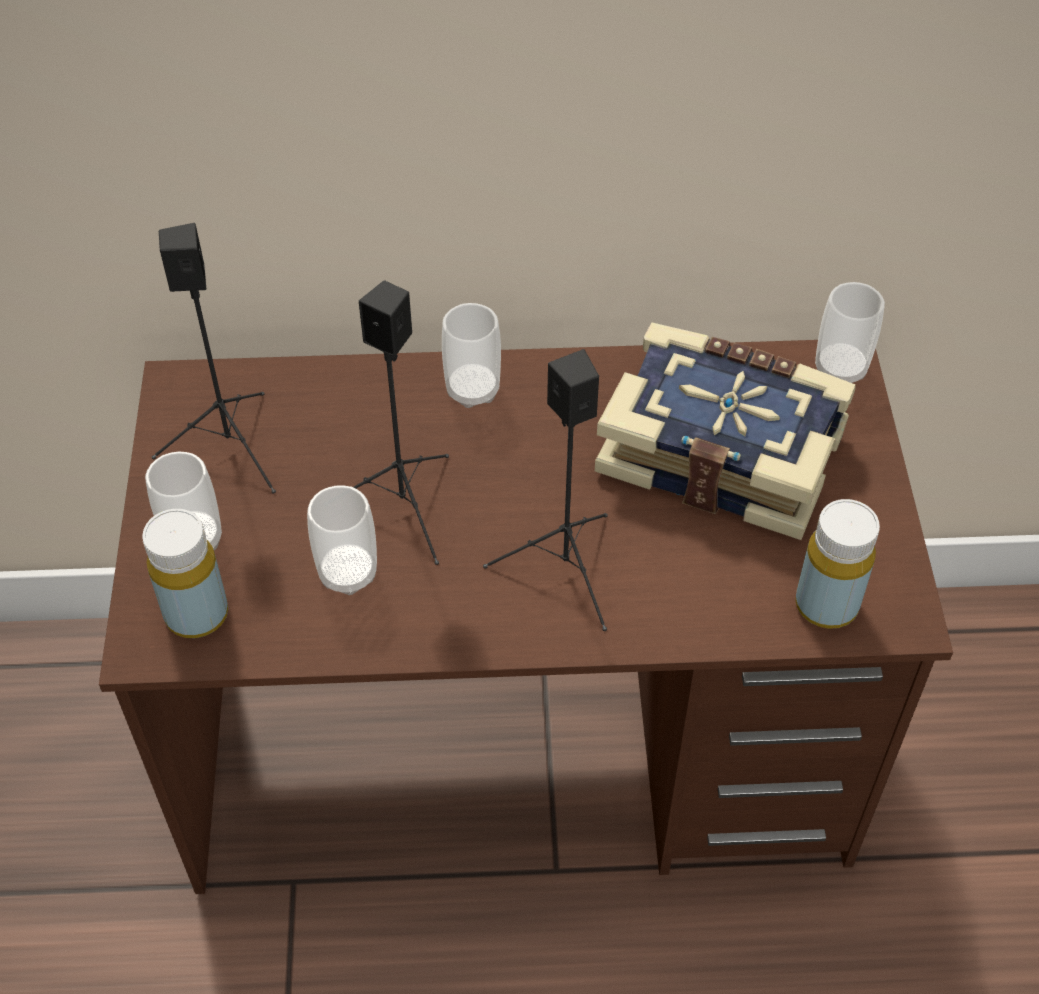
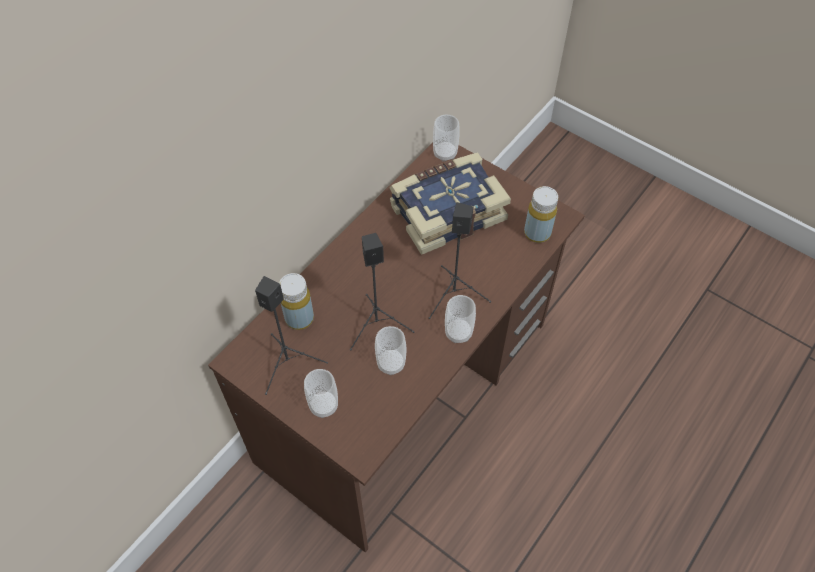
camera: 50 degrees left, 5 degrees up
(196, 614) = (362, 427): yellow bottle -> yellow bottle (299, 318)
(472, 390) = (343, 264): cup -> cup (458, 332)

